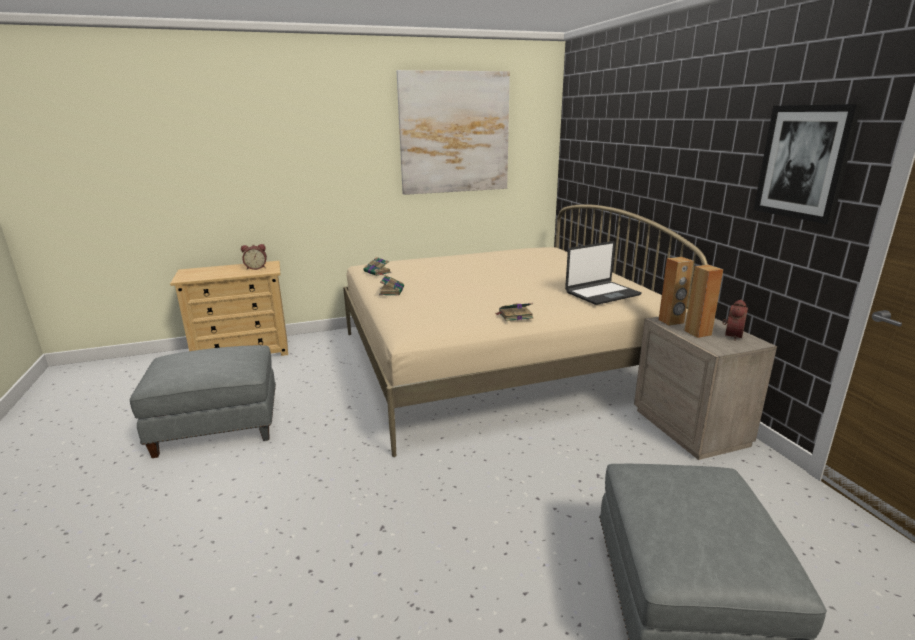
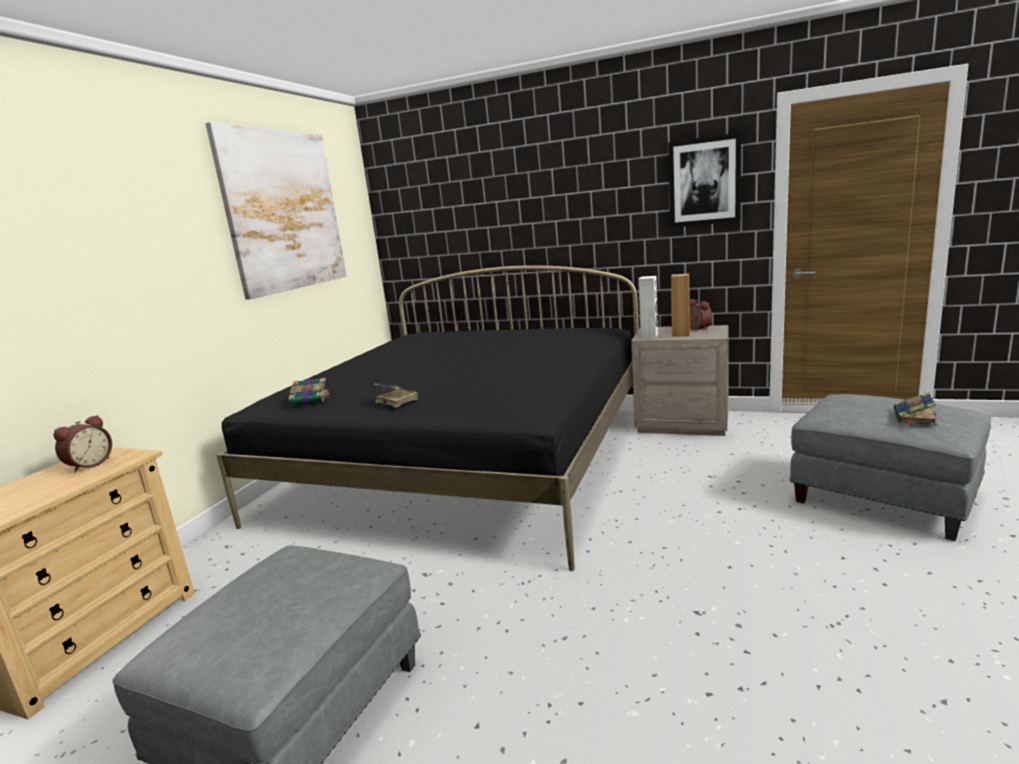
camera: 50 degrees left, 5 degrees down
(496, 361) = (469, 460): beige bed -> black bed
(514, 316) = (567, 367): book -> book (914, 418)
(602, 294) = (571, 337): laptop -> none
(671, 321) = (649, 336): brown speaker -> white speaker

